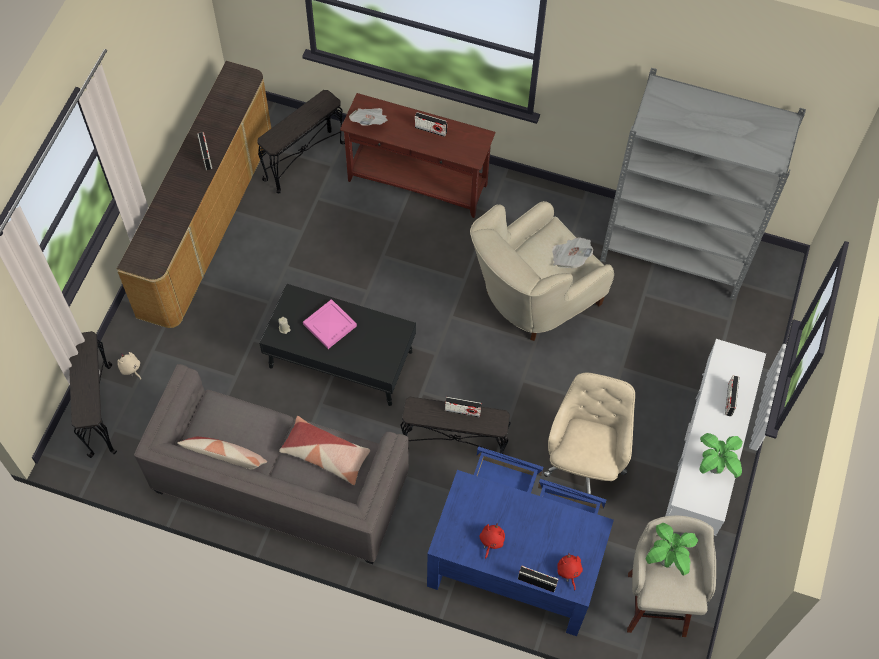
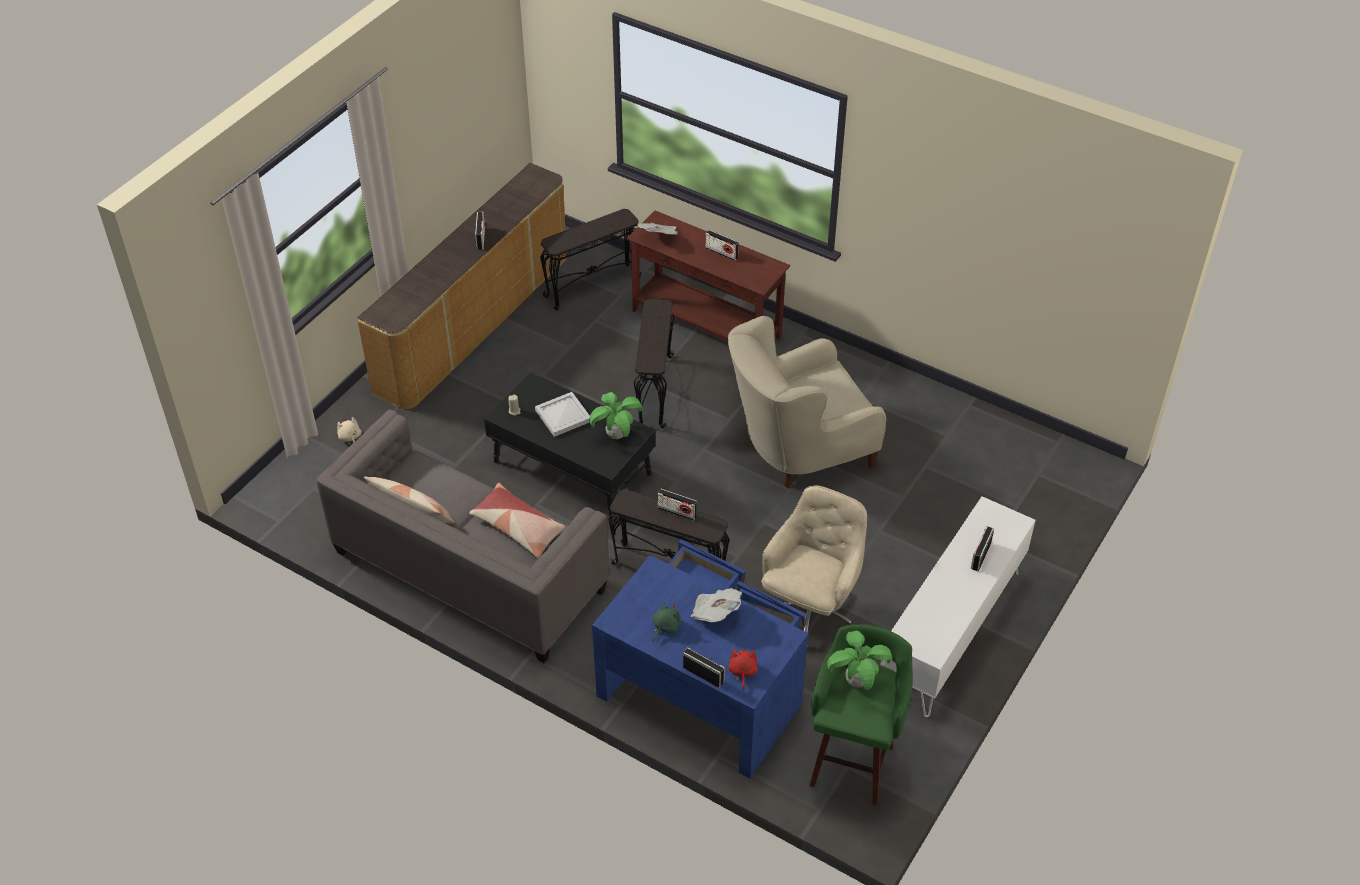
camera: 15 degrees right, 15 degrees down
(100, 411) = (306, 469): black side table -> black side table (654, 391)
(329, 325) = (562, 415): pink tray -> white tray
(491, 541) = (665, 627): red plush toy -> green plush toy
(570, 258) = (840, 397): newspaper -> newspaper (715, 612)
(657, 601) = (853, 762): beige stool -> green stool
(675, 251) = (973, 432): grey bookcase -> none
(714, 466) = (944, 615): potted plant -> potted plant (616, 435)

